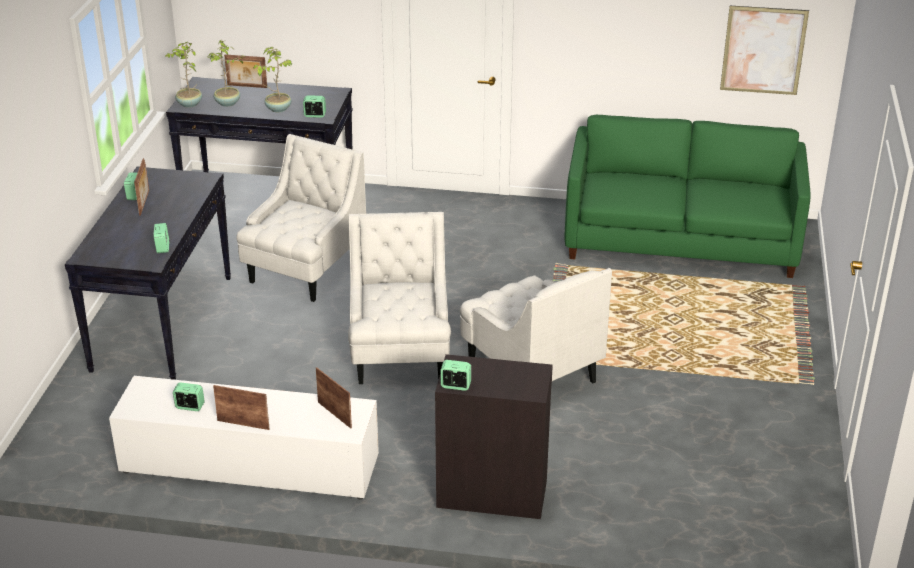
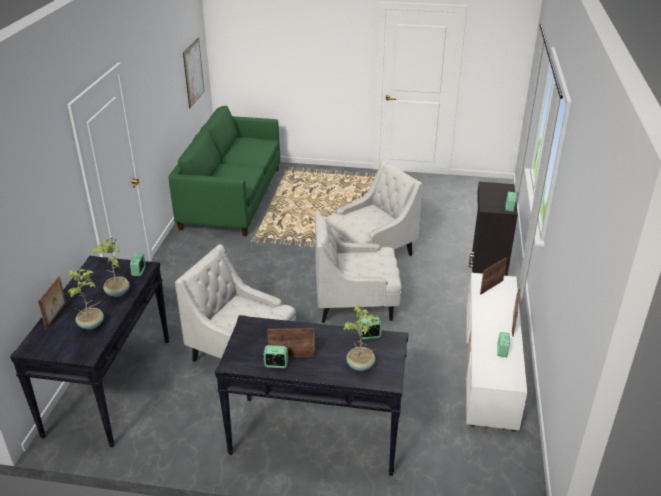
camera: 90 degrees left, 0 degrees up
(189, 104) = (83, 351): potted plant -> potted plant (361, 366)

